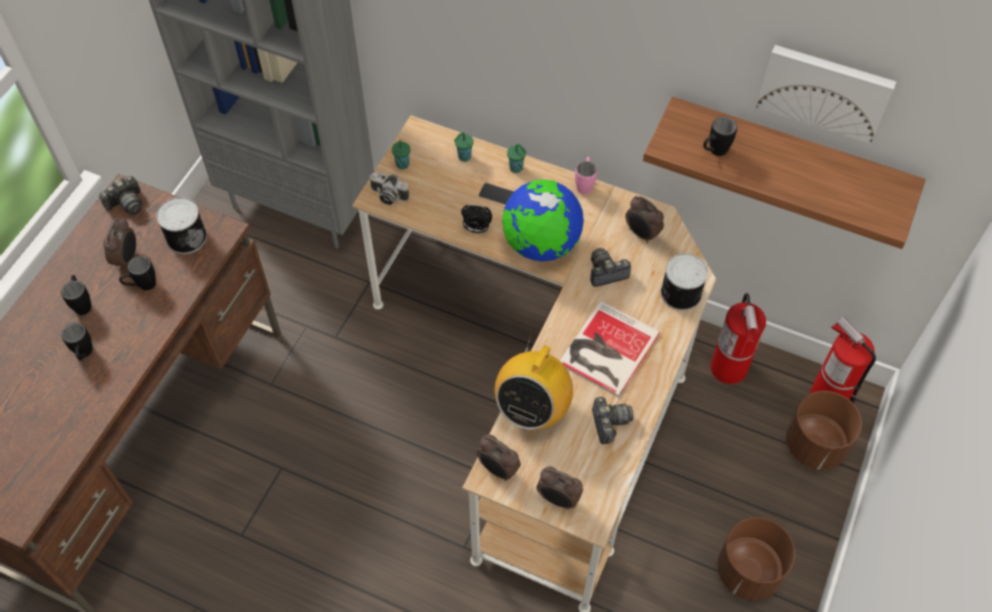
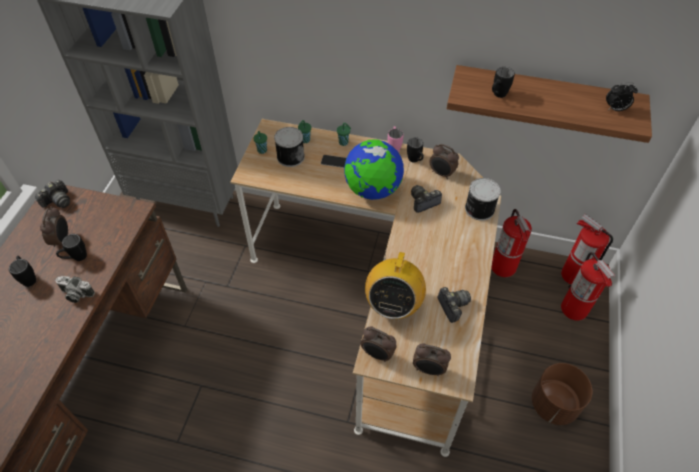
camera: 10 degrees left, 5 degrees down
(84, 355) = (33, 316): black mug -> black mug (415, 161)
(186, 237) = (107, 218): can -> can (290, 156)
(388, 196) = (255, 172): camera -> camera (76, 294)
(476, 229) = (324, 186): alarm clock -> alarm clock (615, 109)
(606, 349) = (437, 254): book -> none
(815, 445) = (574, 309): brown planter -> fire extinguisher
(825, 90) = (575, 36): picture -> none

